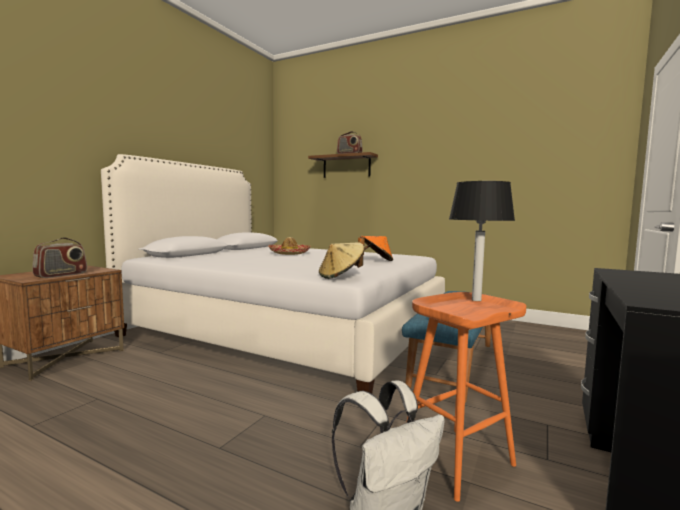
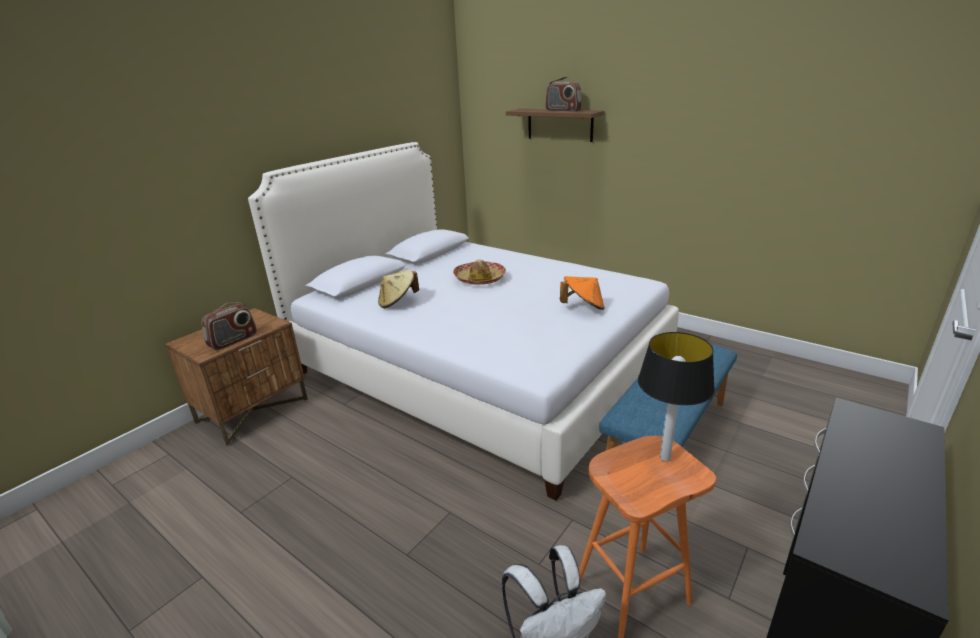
camera: 10 degrees right, 20 degrees up
(341, 276) = (530, 366): beige hat -> beige hat (398, 302)

